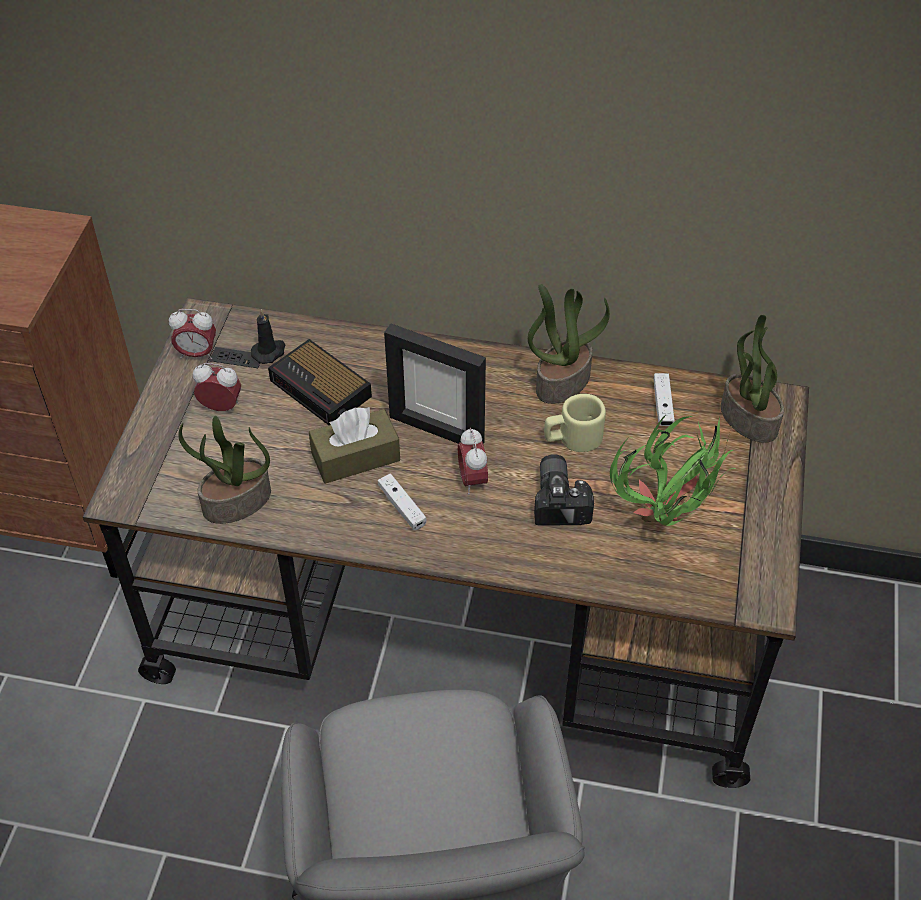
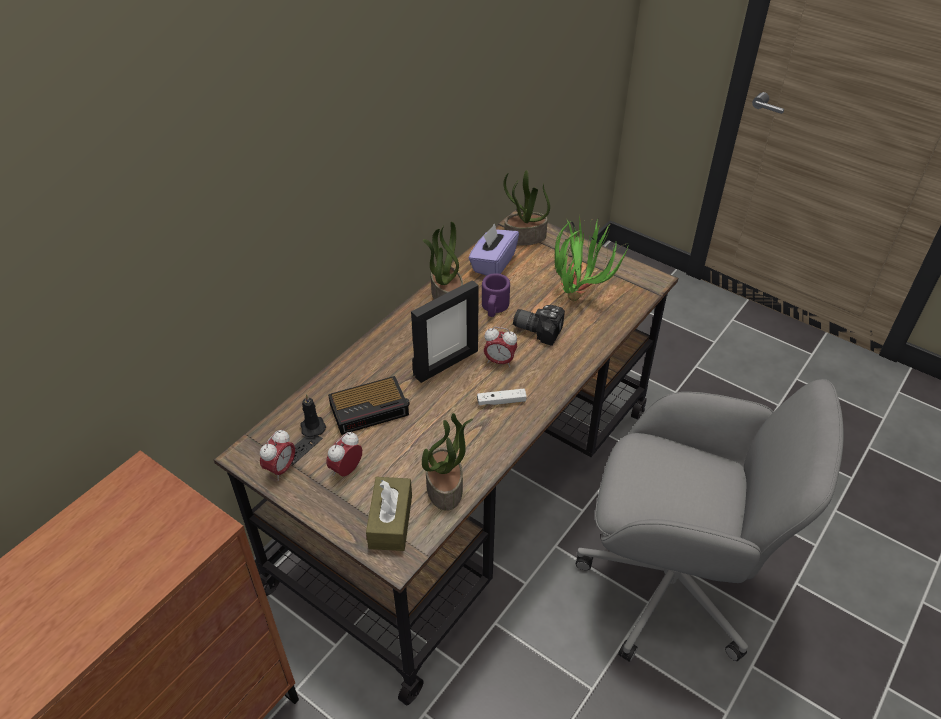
camera: 65 degrees left, 5 degrees down
(355, 457) = (444, 411): brown tissue box -> brown tissue box (390, 521)
(572, 438) = (494, 307): beige mug -> purple mug
(662, 405) = (493, 264): white game controller -> purple tissue box

